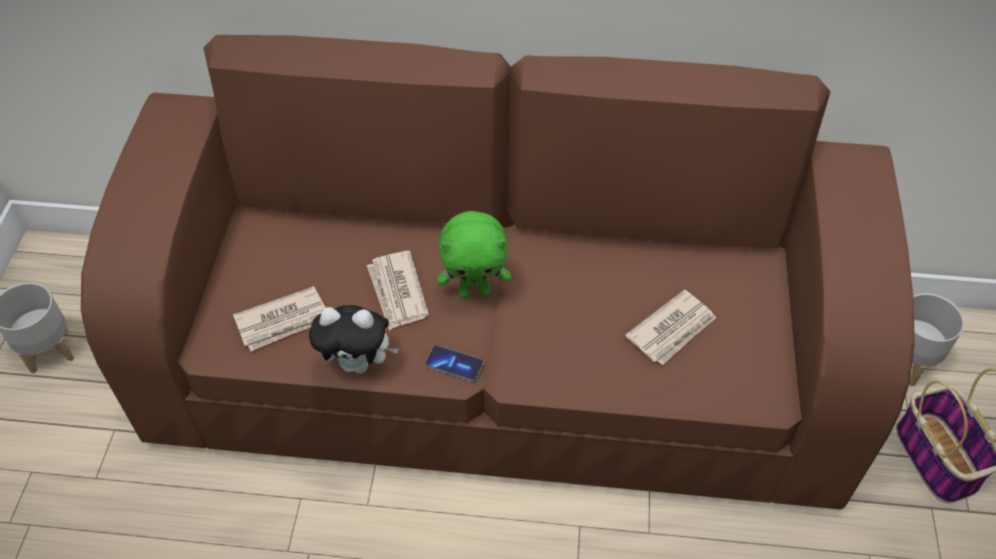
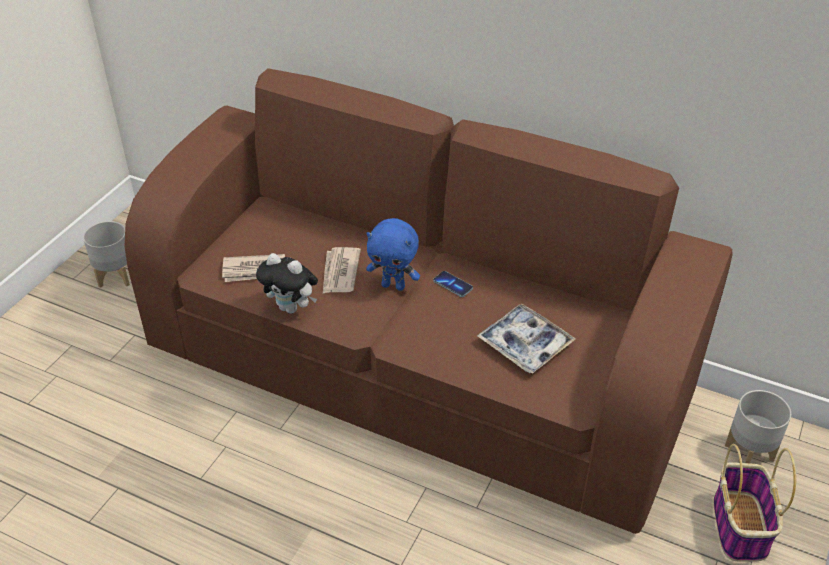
camera: 20 degrees right, 10 degrees down
(454, 364) = (356, 325): phone -> phone (453, 285)
(475, 292) = (394, 285): green plush toy -> blue plush toy
(672, 330) = (525, 344): newspaper -> tray

